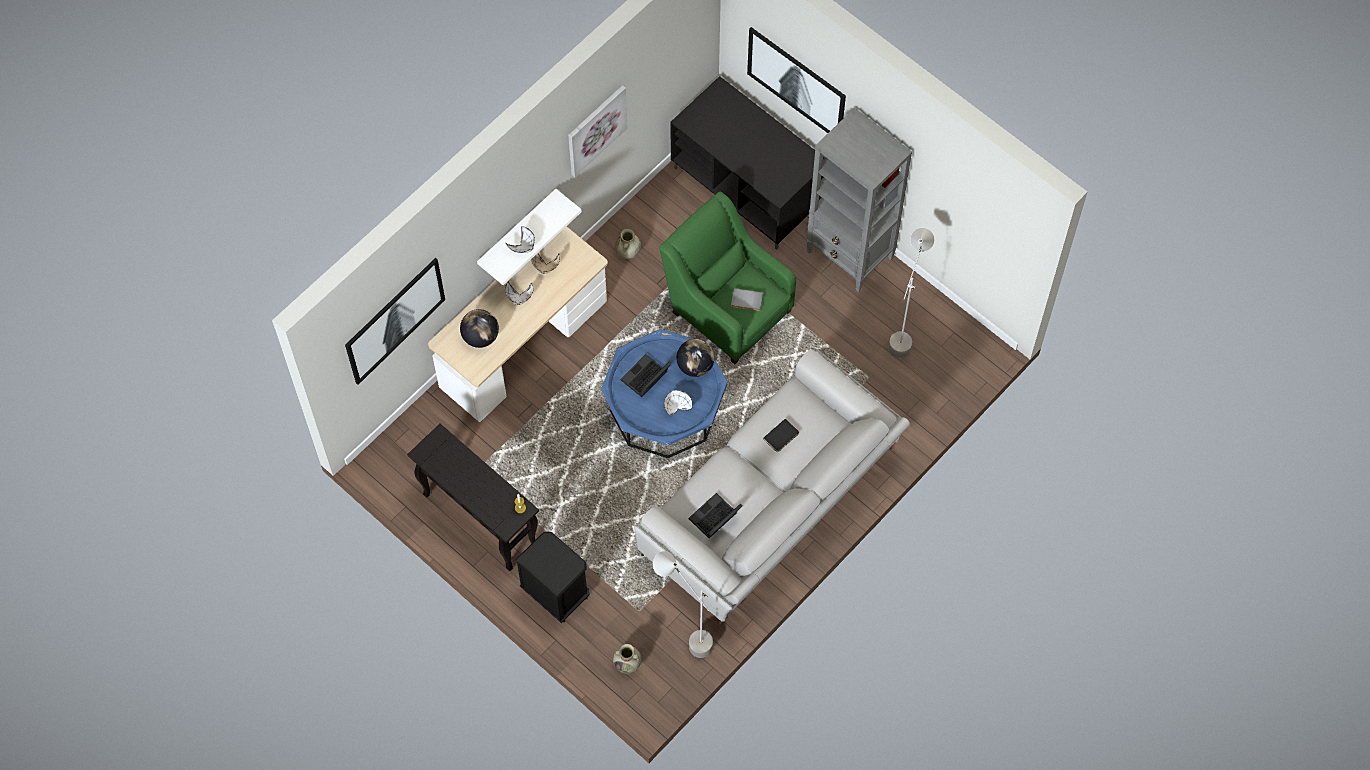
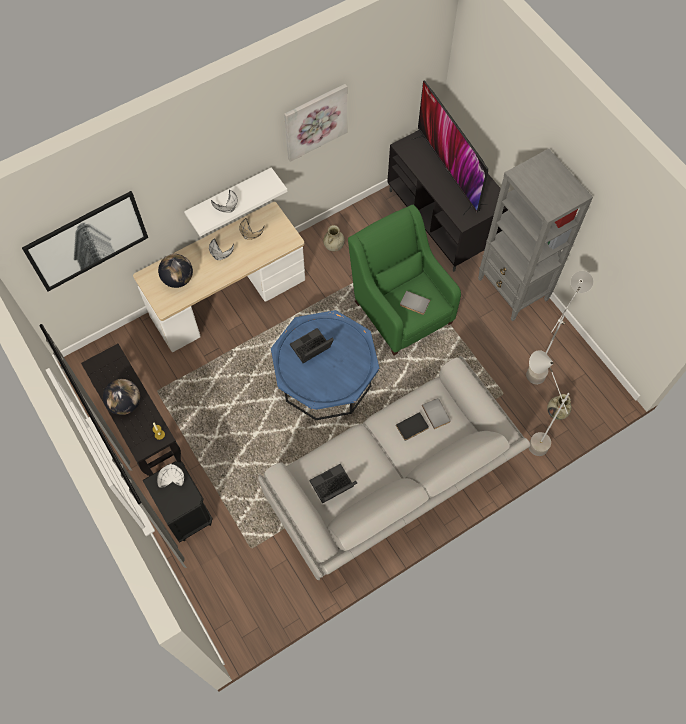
camera: 15 degrees right, 0 degrees up
(627, 663) = (226, 594): beige vase -> beige vase (557, 412)
(676, 406) = (330, 378): white bowl -> white bowl (172, 478)
(684, 635) = (283, 581): grey floor lamp -> grey floor lamp (526, 434)
(695, 366) = (356, 348): globe -> globe (125, 403)
(746, 138) = (449, 171): none -> television
(797, 82) = (502, 123): picture -> none
(803, 415) = (437, 413): none -> grey book

